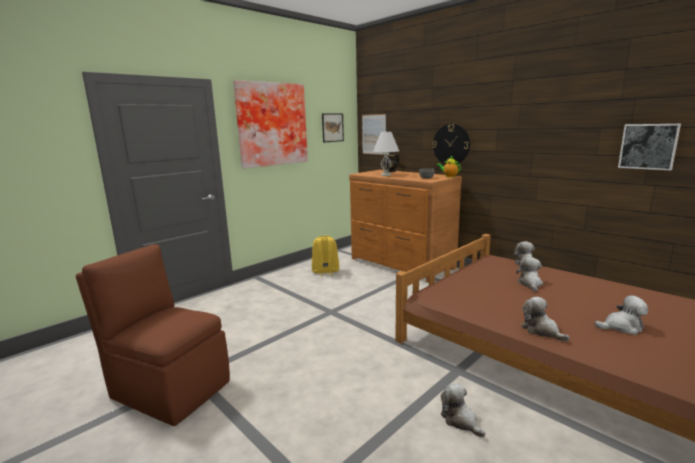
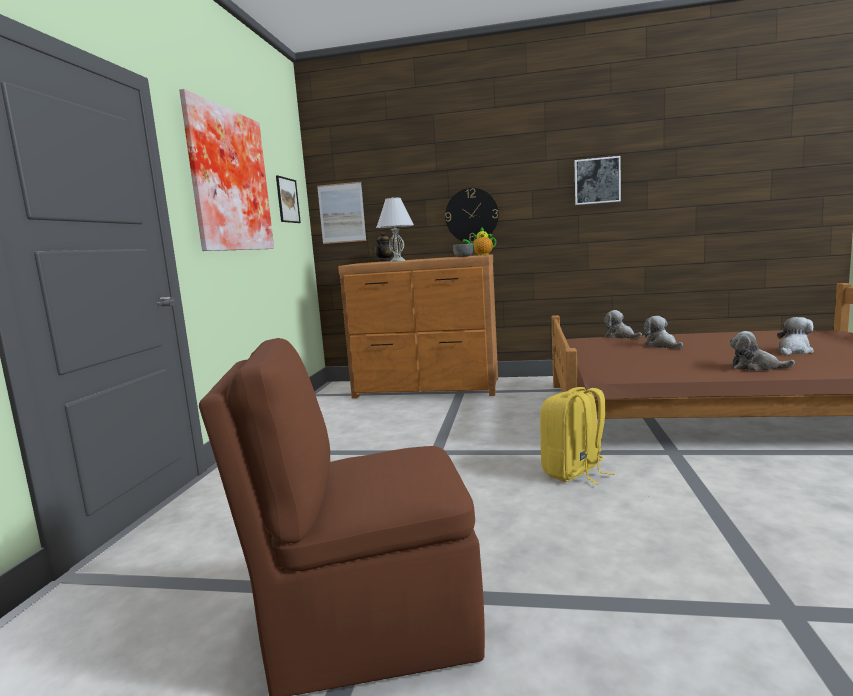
camera: 35 degrees left, 5 degrees down
(325, 271) = (341, 419): yellow backpack -> yellow backpack (574, 472)
(460, 420) = (756, 486): plush toy -> none
(648, 146) = (695, 195): picture -> picture (597, 181)

